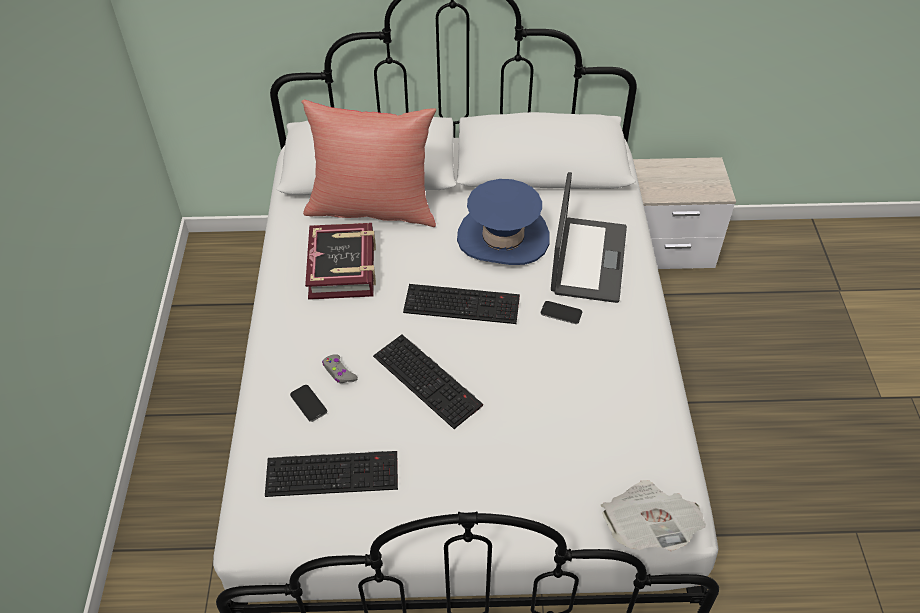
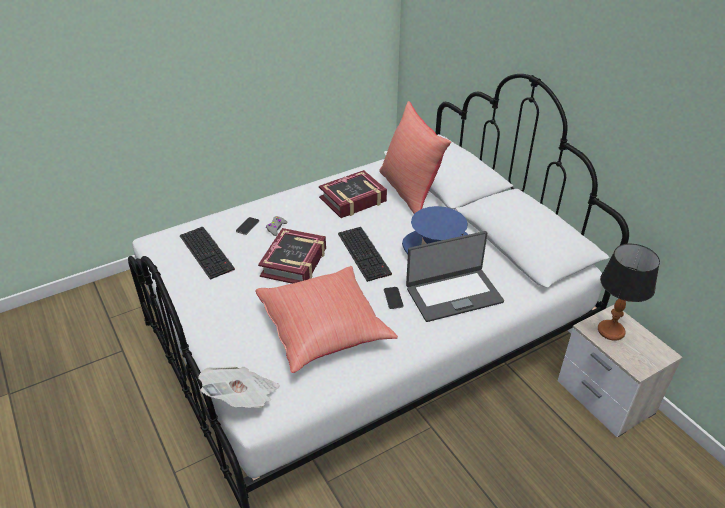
camera: 60 degrees right, 10 degrees down
(429, 380) = (294, 262): keyboard -> book
(577, 400) = (325, 330): none -> red pillow
(664, 182) = (610, 331): none -> table lamp

